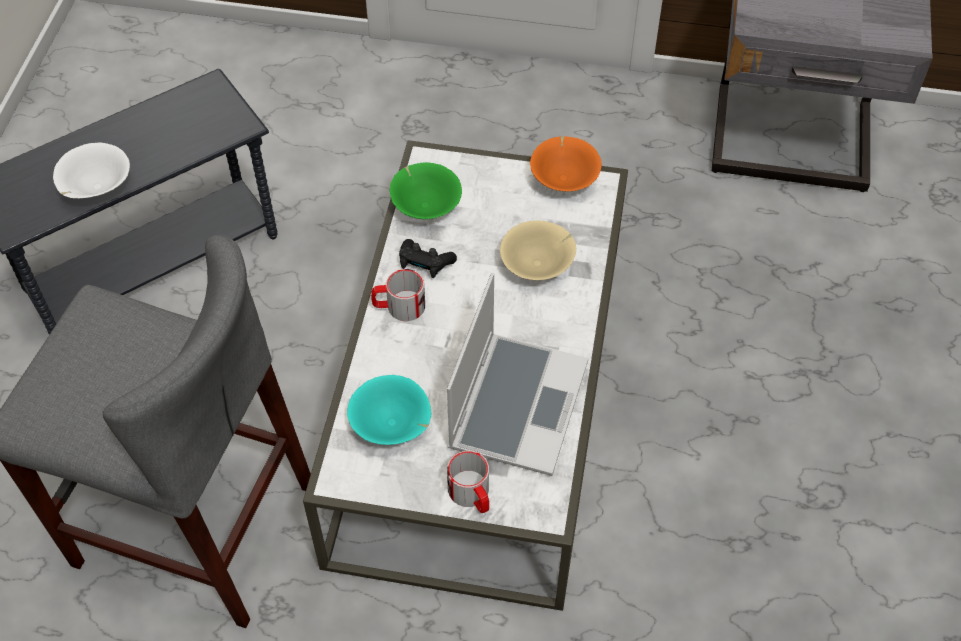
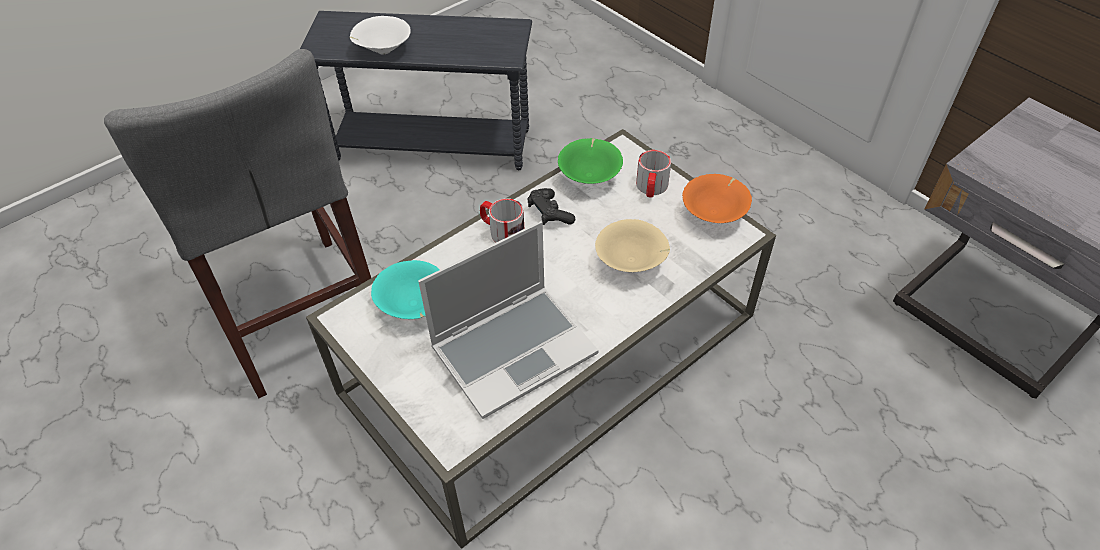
camera: 40 degrees right, 5 degrees down
(472, 495) = (414, 392): mug -> mug (651, 188)

